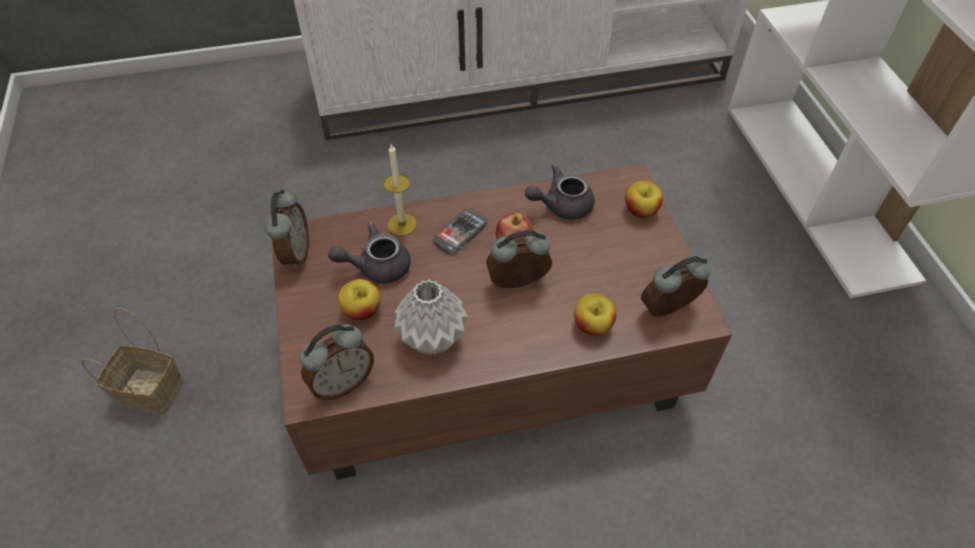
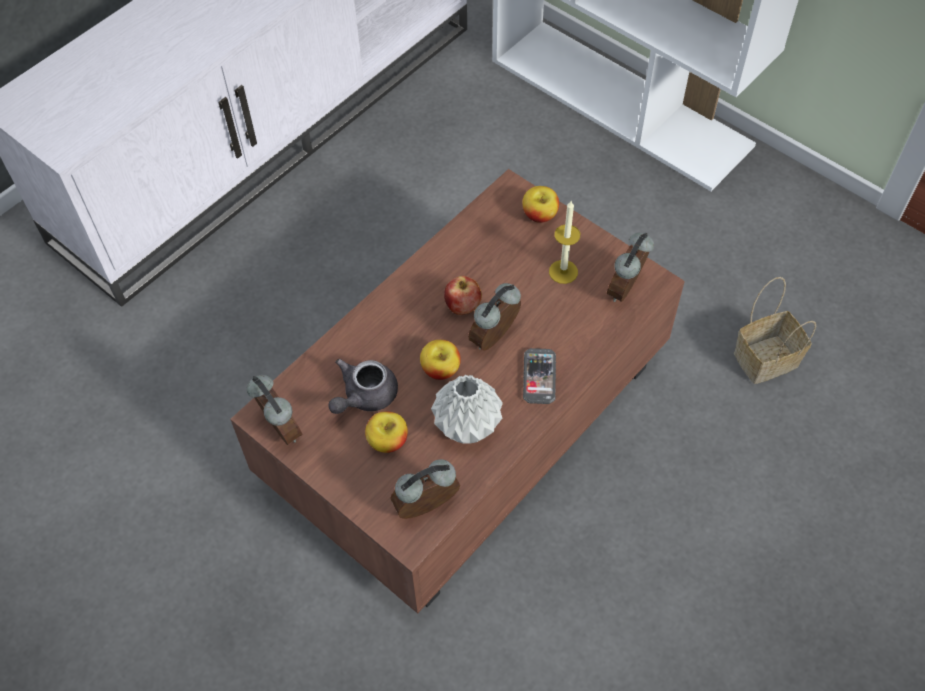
camera: 35 degrees left, 5 degrees up
(147, 392) = (180, 657): basket -> basket (765, 361)
(342, 383) = (427, 509): alarm clock -> alarm clock turned 135 degrees counterclockwise
(402, 224) = (351, 346): candle -> candle (563, 271)
(460, 232) = (408, 322): phone -> phone (539, 377)
(561, 205) = (472, 248): grey teapot -> none
(592, 325) = (580, 337): apple -> apple (440, 369)

